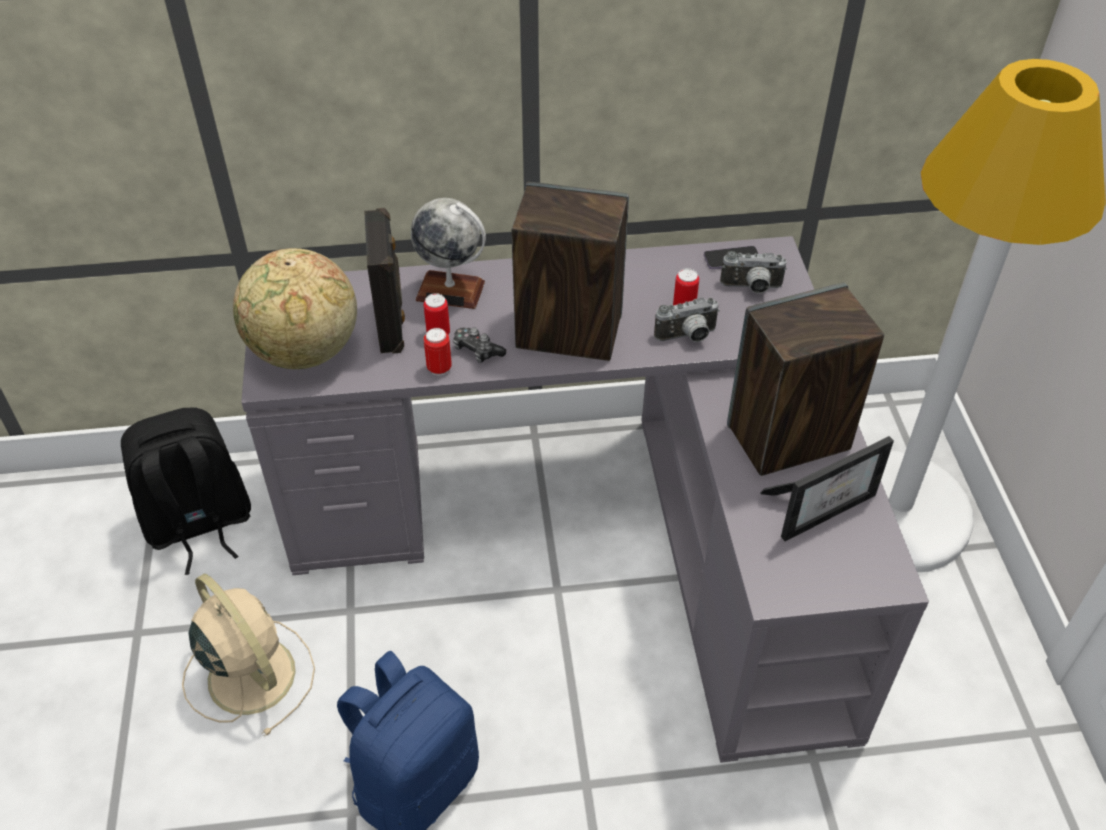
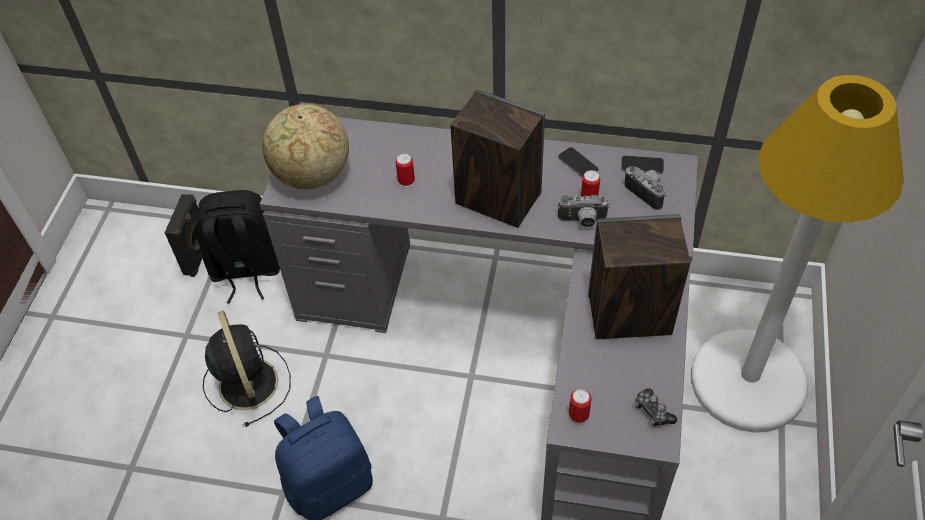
camera: 20 degrees right, 5 degrees up
(249, 673) = (247, 381): beige fan -> black fan
(392, 324) = (377, 167): black speaker -> black speaker (198, 257)
(439, 368) = (397, 207): can -> can (578, 415)
(450, 290) = (427, 149): globe -> none
(477, 350) = (428, 199): game controller -> game controller (652, 411)
(652, 272) = (578, 164): none -> phone
(751, 288) = (647, 192): camera -> camera turned 150 degrees counterclockwise
(823, 506) = (632, 373): picture frame -> none

